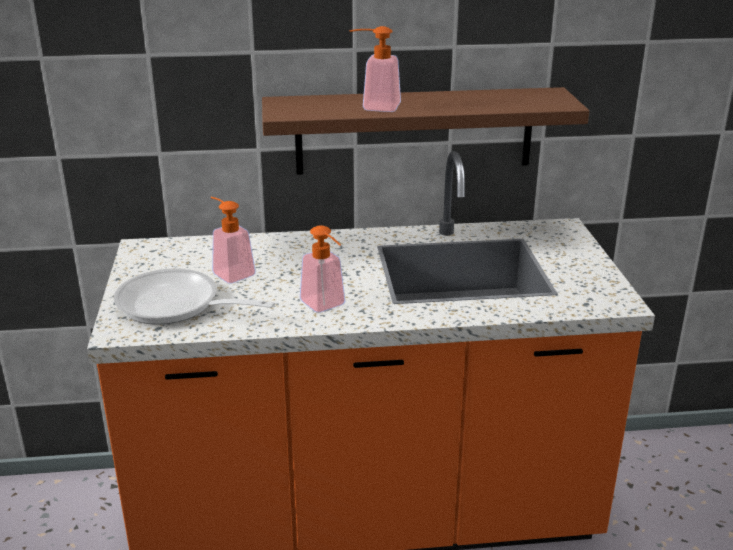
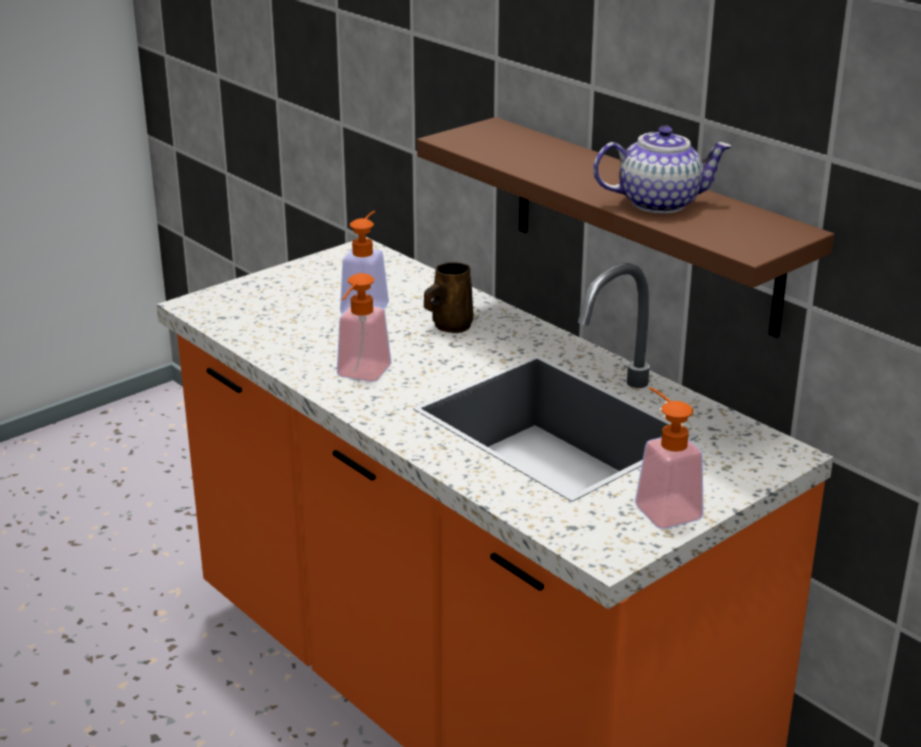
camera: 55 degrees right, 0 degrees up
(176, 306) = (270, 308): frying pan -> none
(301, 256) = (450, 326): none -> brown mug
(374, 107) = (547, 165): soap dispenser -> soap dispenser (662, 507)
(474, 102) = (659, 203): none -> teapot

